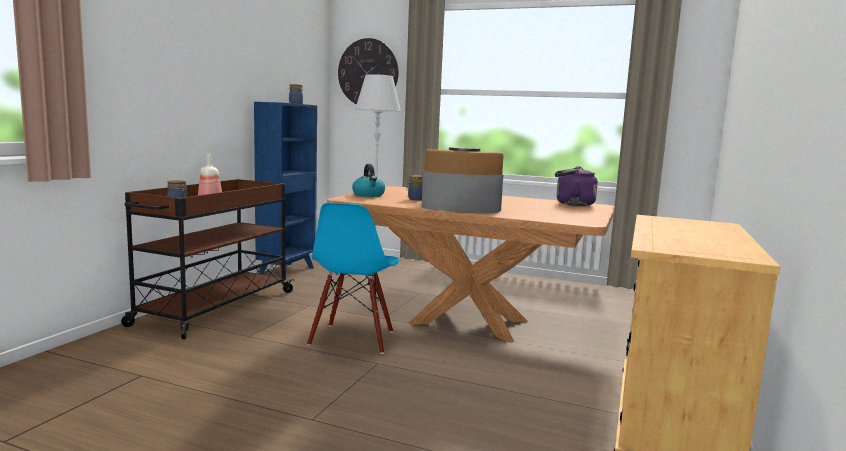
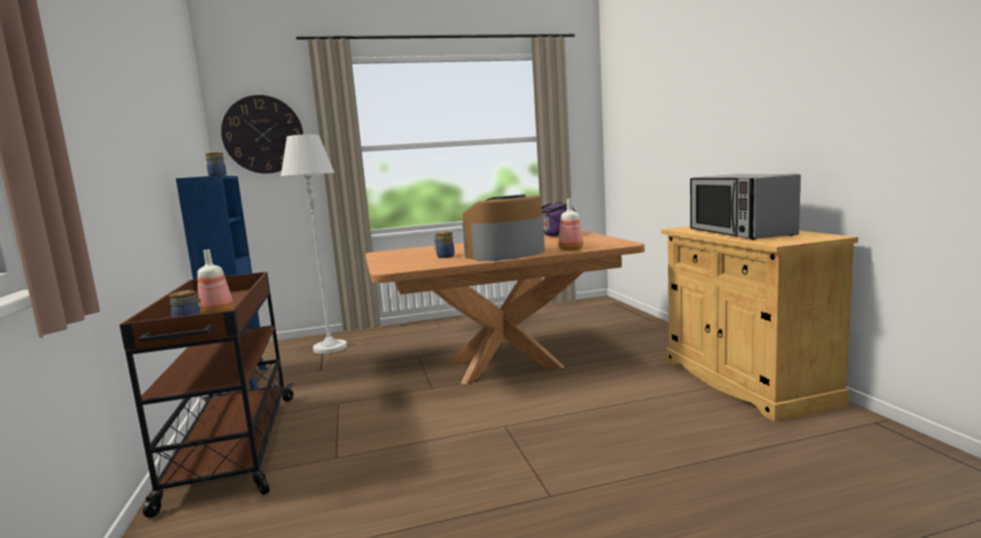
camera: 35 degrees left, 0 degrees up
(353, 338) = (443, 415): blue chair -> none
(369, 195) = (391, 263): kettle -> none
(520, 215) = (570, 249): none -> bottle
(682, 233) = (739, 232): none -> microwave

